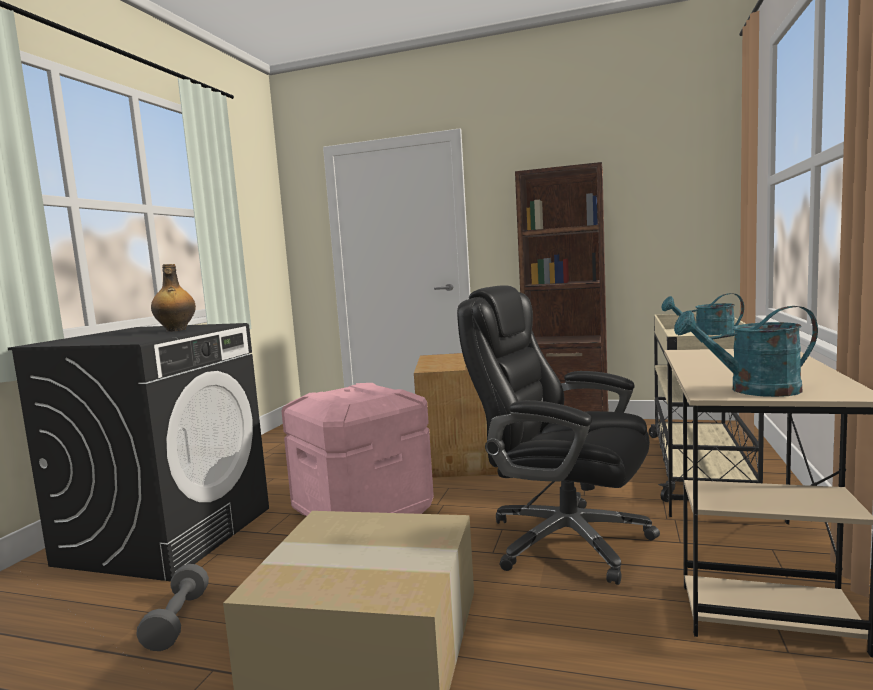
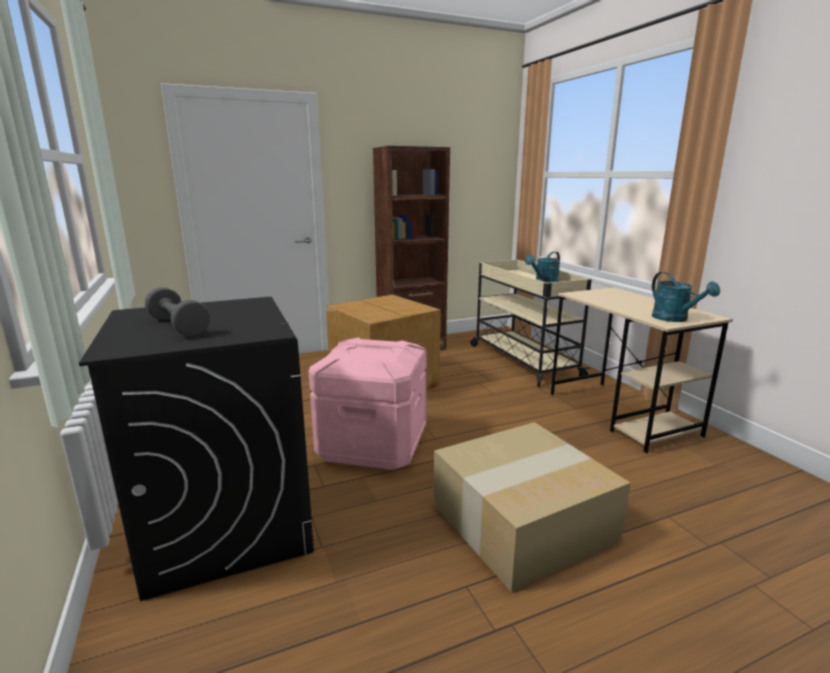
camera: 40 degrees left, 10 degrees up
(176, 330) = (229, 313): bottle -> none
(177, 621) = (378, 574): grey dumbbell -> grey dumbbell (179, 326)
(563, 540) = (525, 424): black office chair -> none
(752, 390) = (675, 319): turquoise watering can -> turquoise watering can turned 75 degrees counterclockwise

